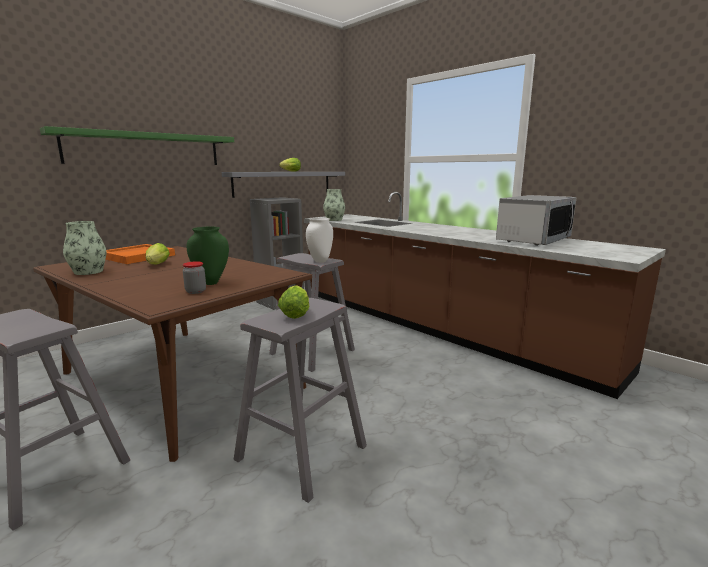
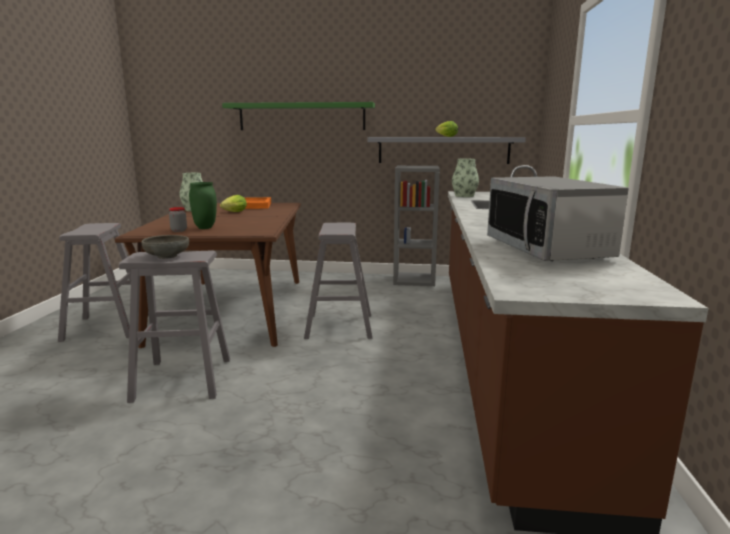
camera: 50 degrees right, 0 degrees up
(296, 314) = (167, 256): lettuce -> grey bowl
(320, 261) = (332, 231): white vase -> none
(533, 240) = (547, 249): microwave -> microwave turned 75 degrees clockwise

